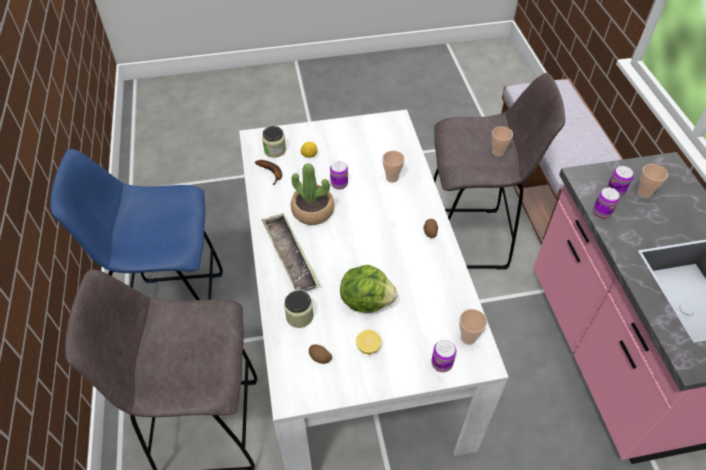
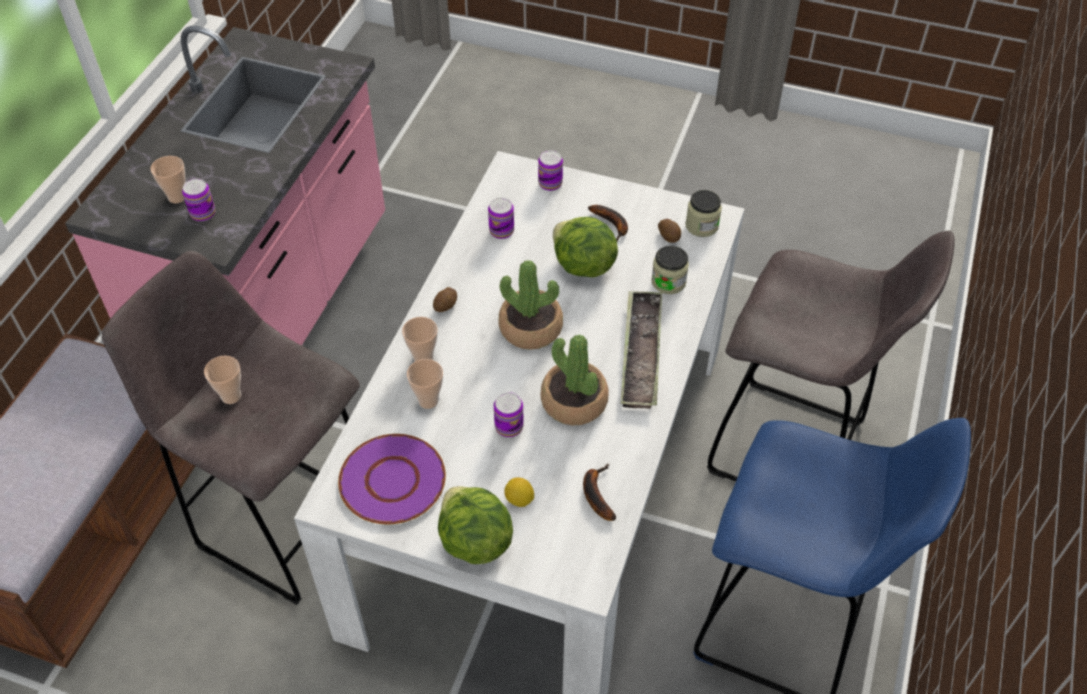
camera: 150 degrees left, 0 degrees up
(275, 150) = (568, 537): jar -> jar (701, 226)
(318, 132) = (474, 541): none -> lettuce
(368, 241) = (531, 328): none -> potted plant
(368, 347) = (612, 225): lemon -> banana
(376, 139) = (393, 480): none -> purple plate
(468, 338) = (505, 191): cup -> cup (423, 358)
(601, 212) = (251, 199): can -> can (501, 231)

